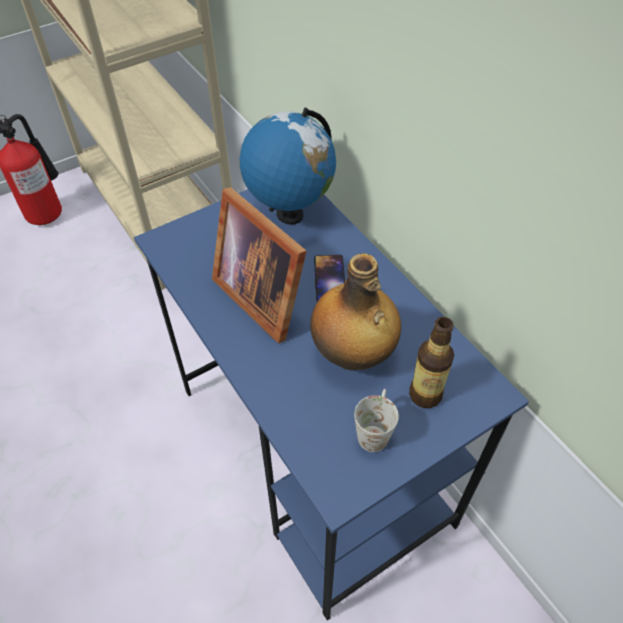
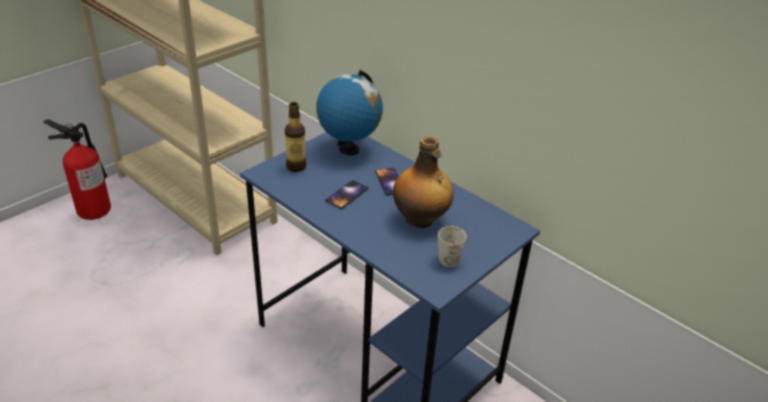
camera: 15 degrees left, 15 degrees down
(262, 294) = (347, 195): picture frame -> phone
(425, 395) = (474, 234): bottle -> bottle (296, 167)

